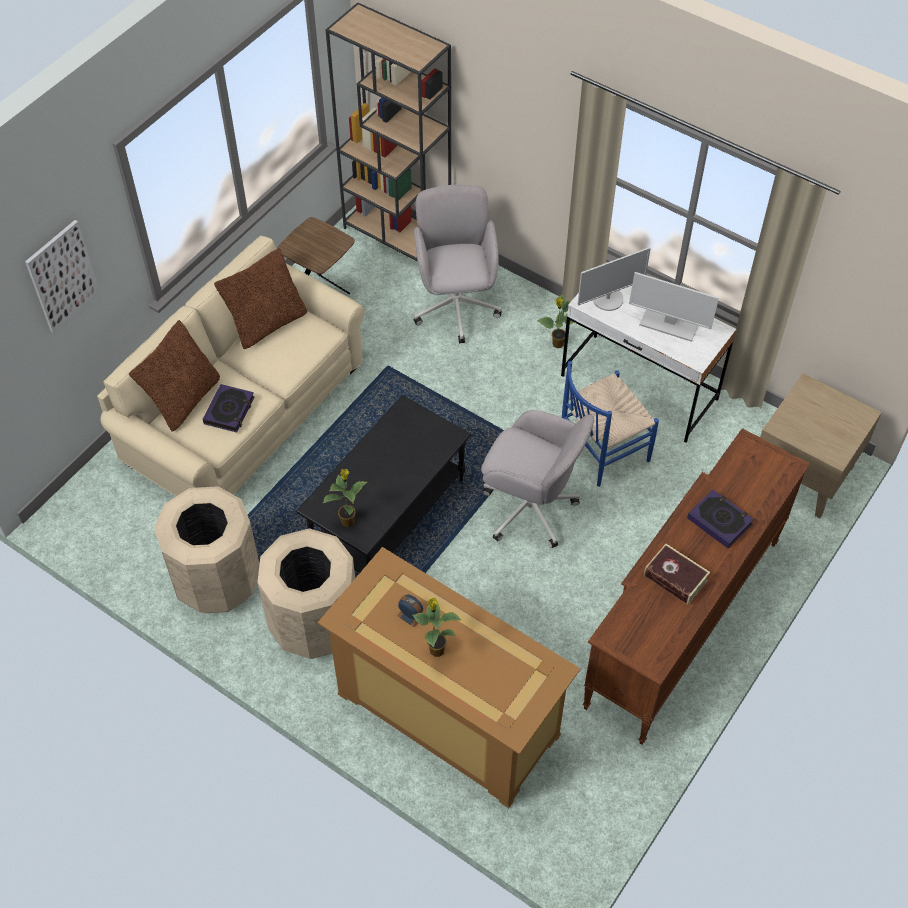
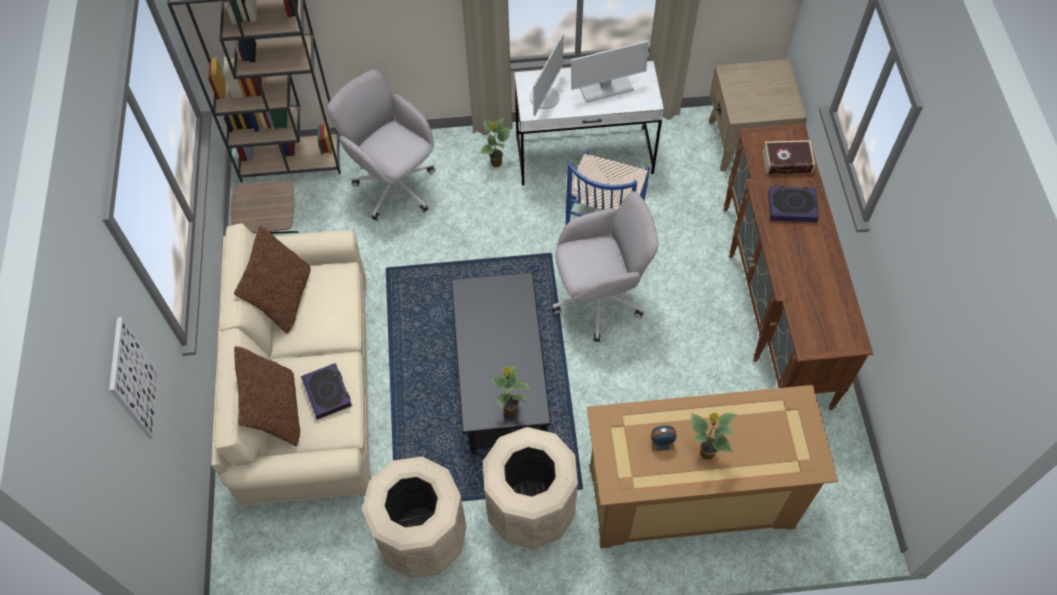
camera: 40 degrees left, 5 degrees up
(675, 578) = (806, 269): book -> book (787, 162)

